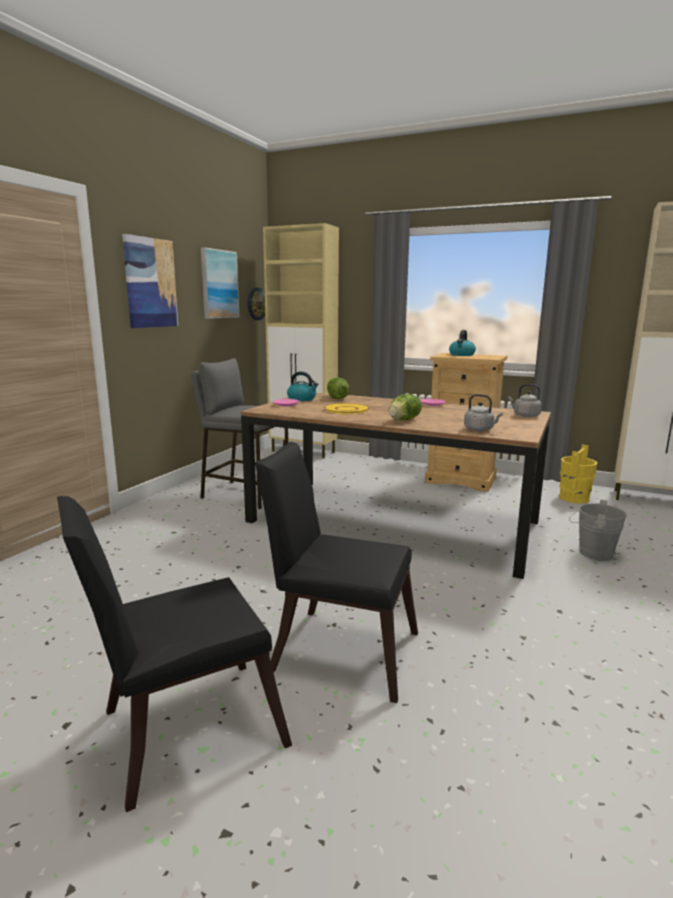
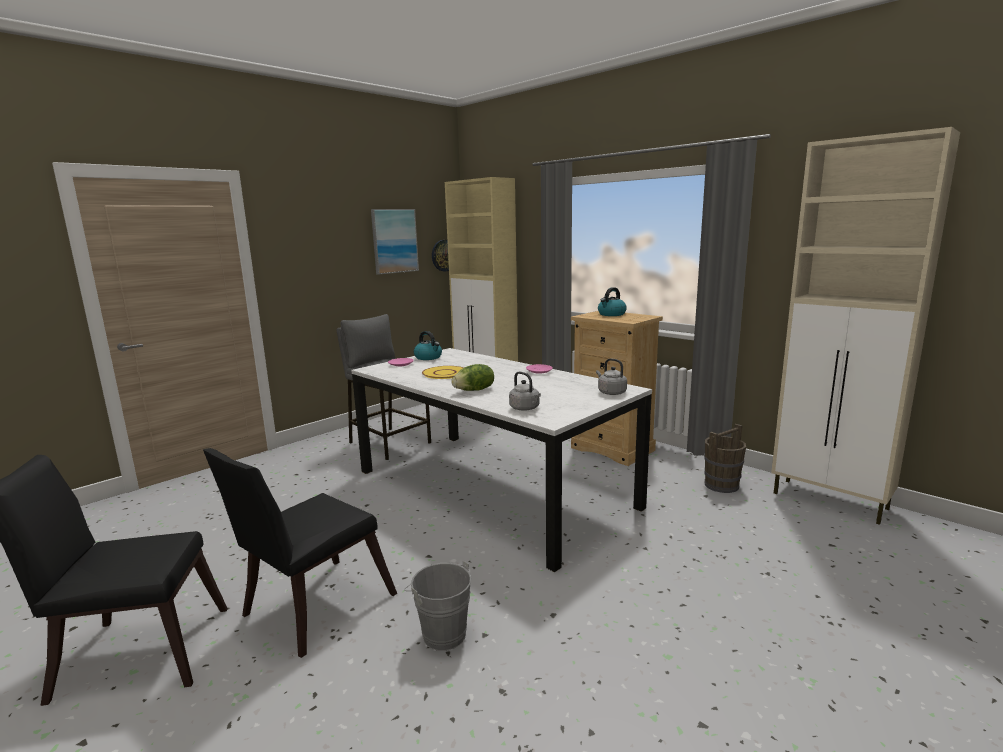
camera: 20 degrees right, 0 degrees up
(150, 283) = (311, 247): picture -> none
(336, 398) = (462, 358): lettuce -> none
(337, 648) = (311, 609): black chair -> black chair turned 90 degrees counterclockwise
(394, 521) = (493, 488): brown dining table -> white dining table
(574, 498) = (721, 485): yellow bucket -> brown bucket
(592, 553) = (665, 555): grey bucket -> grey bucket (441, 632)

